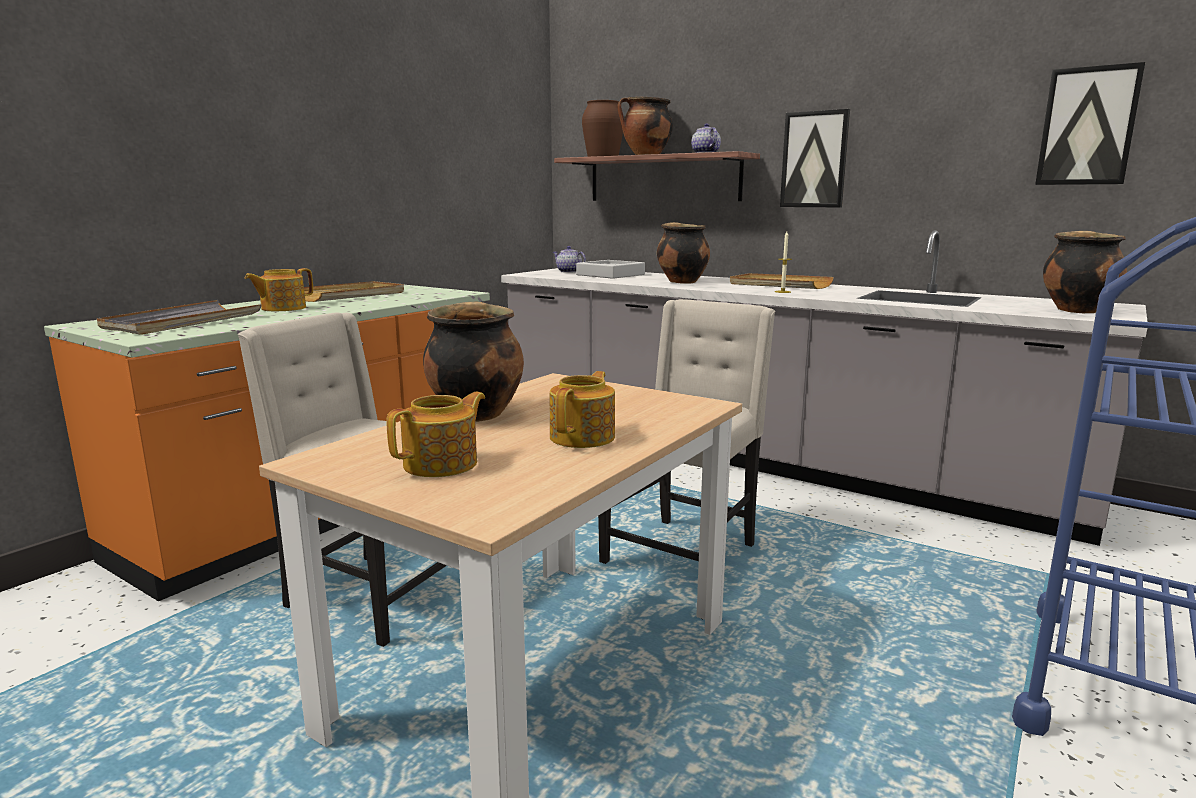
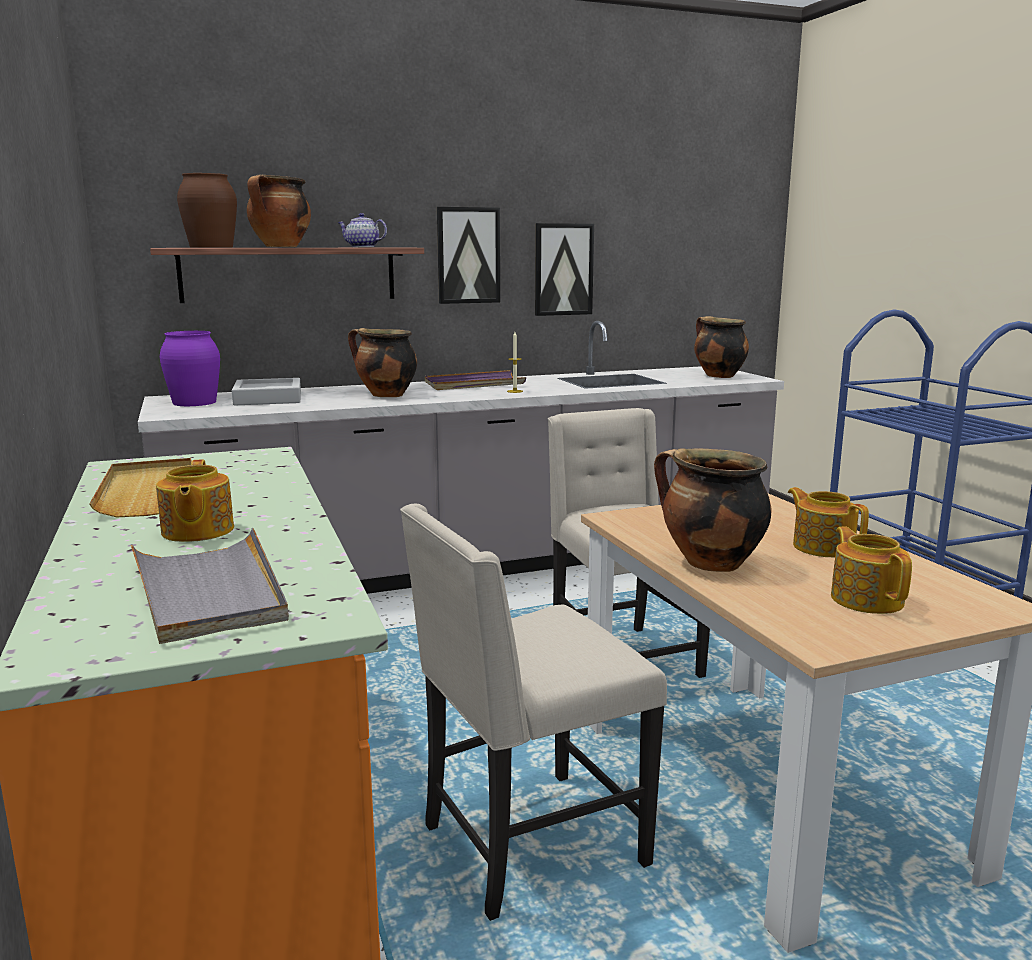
camera: 55 degrees left, 0 degrees up
(568, 271) = (194, 402): teapot -> purple vase
(779, 285) = (474, 384): beige tray -> purple tray
(1087, 126) = (671, 235): picture -> picture (563, 269)

